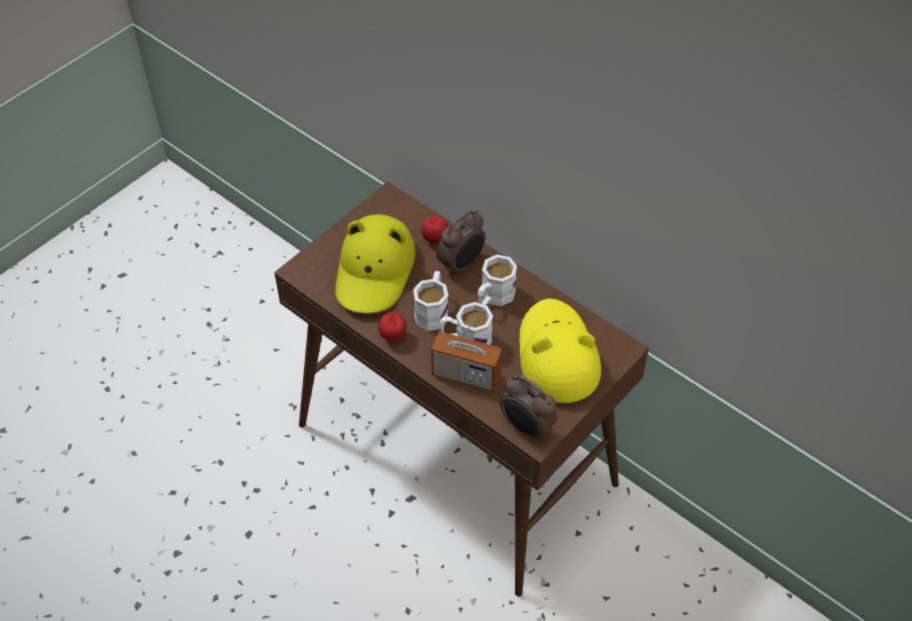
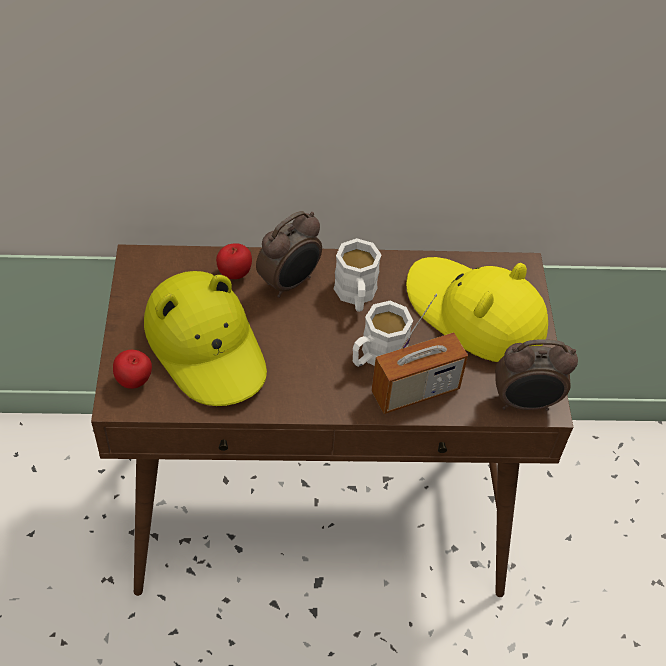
camera: 45 degrees left, 0 degrees up
(393, 336) = (300, 402): apple -> apple (134, 381)
(433, 311) = (312, 348): white mug -> none
(462, 265) = (290, 283): alarm clock -> alarm clock turned 45 degrees clockwise

